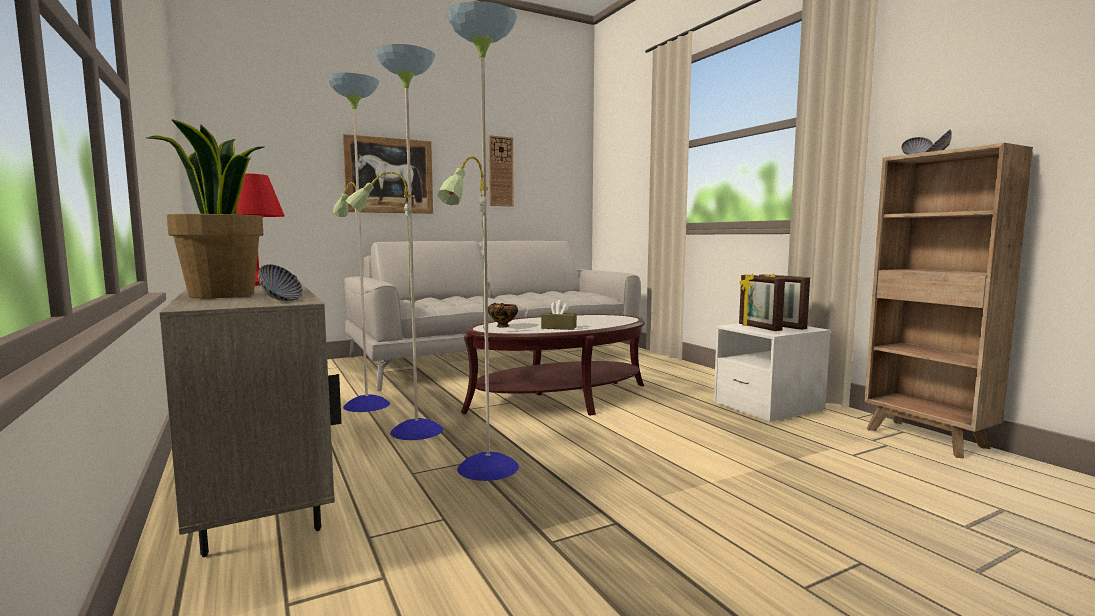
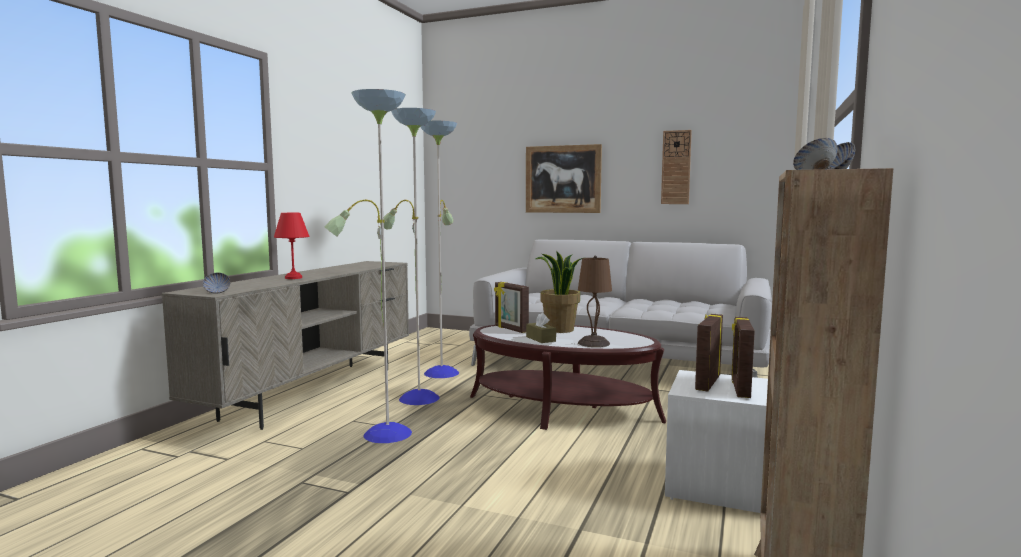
camera: 50 degrees right, 0 degrees up
(222, 295) = (231, 285): potted plant -> potted plant (559, 330)
(503, 326) = (510, 329): bowl -> picture frame
(605, 323) = (593, 343): none -> brown table lamp

